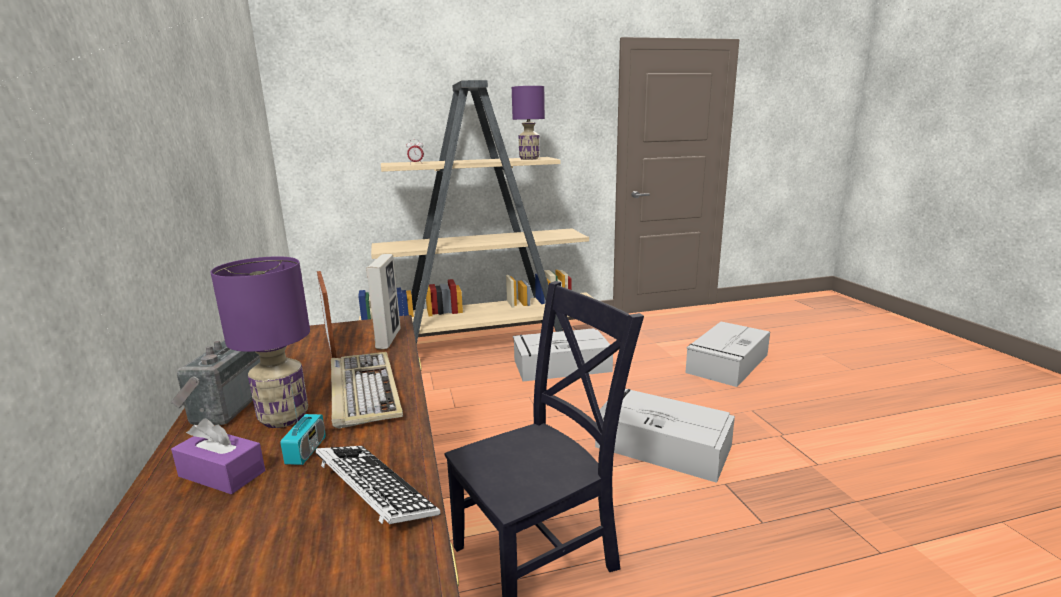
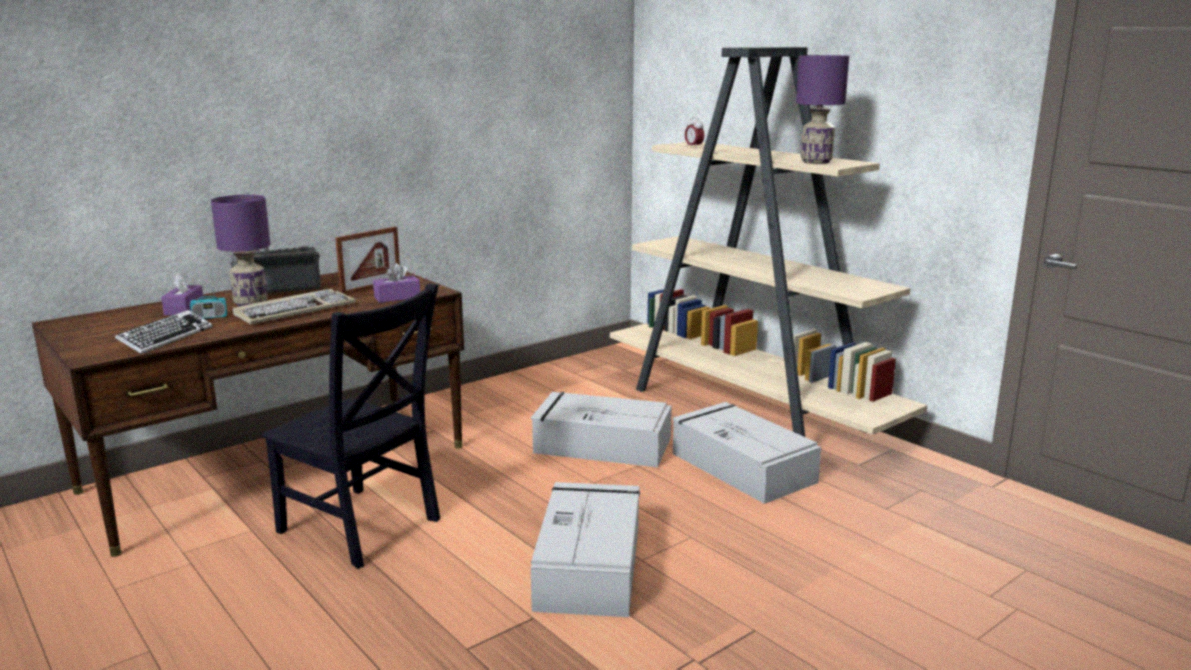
camera: 65 degrees right, 0 degrees up
(388, 338) = (397, 297): picture frame -> purple tissue box
(727, 364) = (911, 596): grey storage box -> grey storage box (600, 445)

